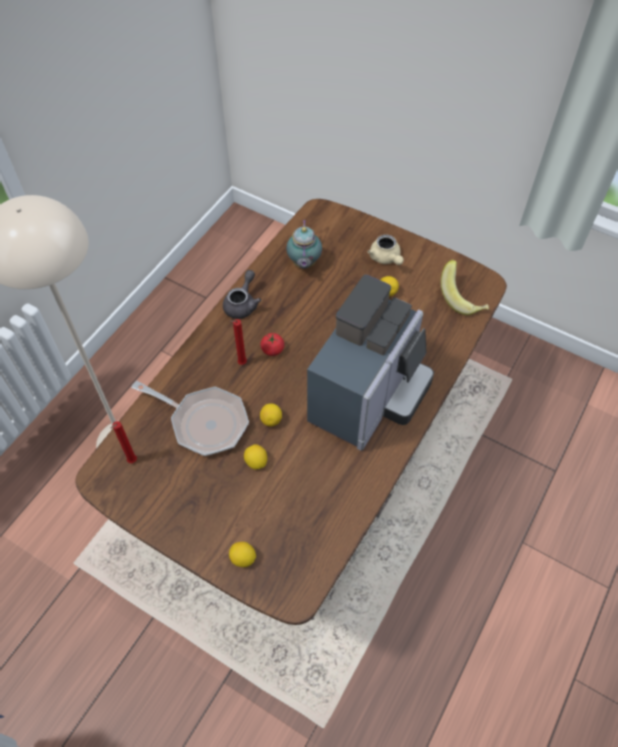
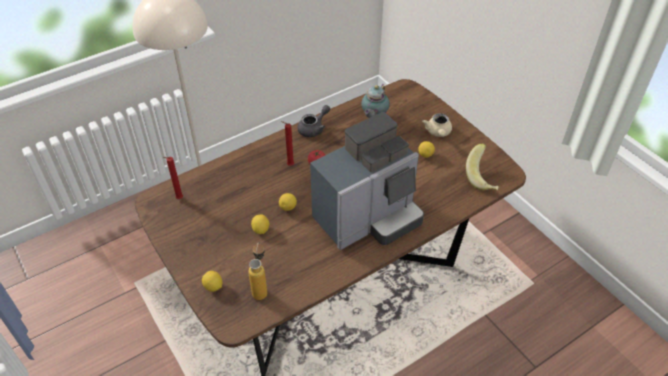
camera: 25 degrees right, 10 degrees down
(204, 422) = (241, 192): frying pan -> none
(299, 536) = (261, 288): none -> bottle

